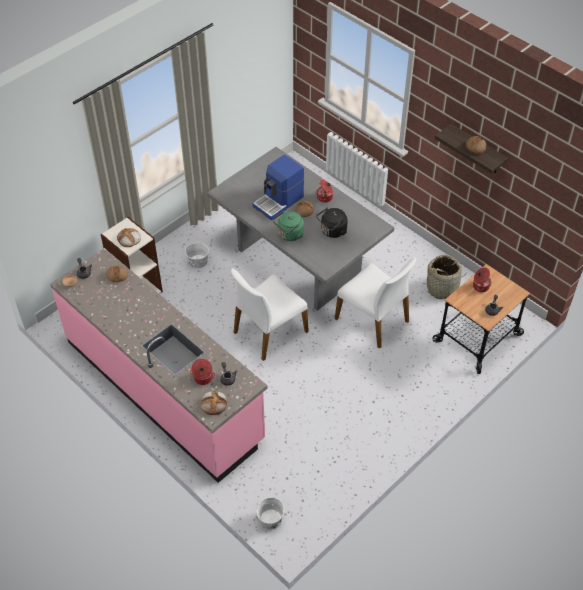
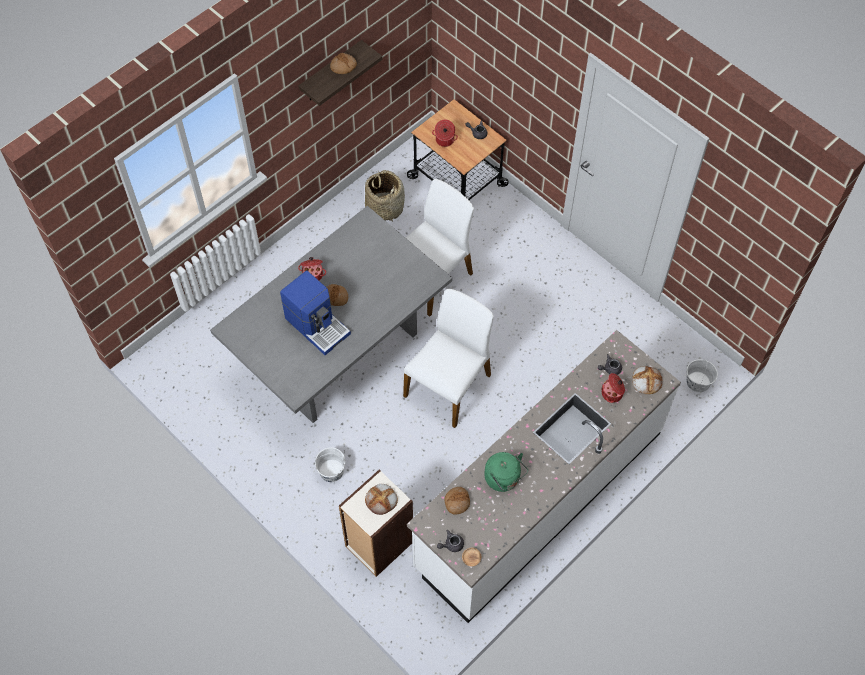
camera: 90 degrees left, 10 degrees up
(164, 389) = (538, 498): pink counter -> white counter
(269, 331) = (449, 385): white chair -> white chair turned 105 degrees counterclockwise
(289, 235) = (377, 314): green kettle -> green kettle (504, 479)
(332, 231) = (373, 268): black kettle -> none

